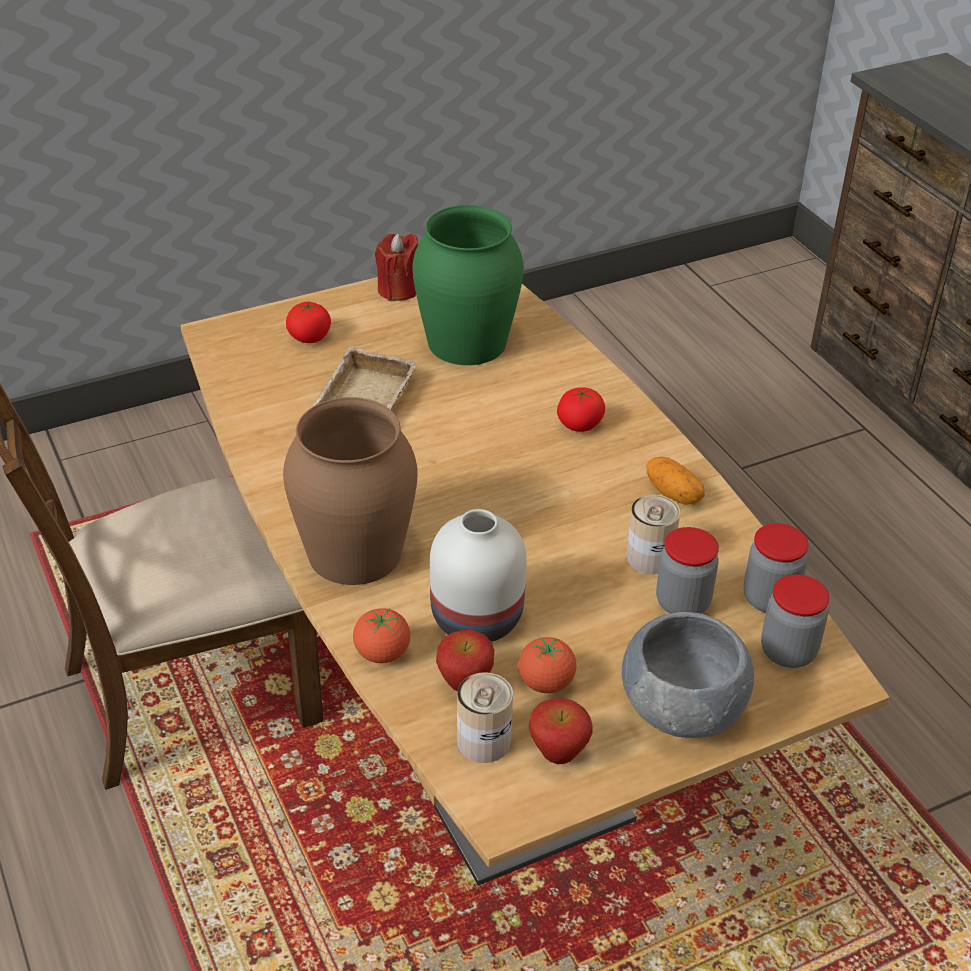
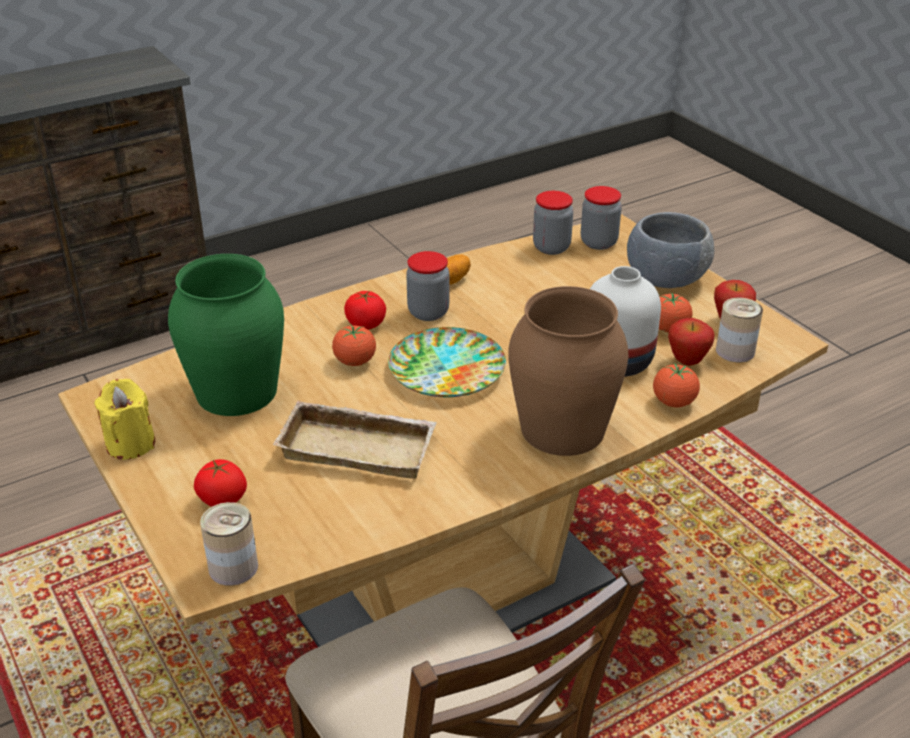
camera: 95 degrees left, 5 degrees down
(399, 290) = (130, 444): red candle -> yellow candle
(482, 477) = (446, 369): none -> plate
(506, 414) = (355, 362): none -> tomato
(649, 557) = (524, 291): can -> can (233, 567)
(682, 603) = (567, 278): jar -> jar (428, 312)

